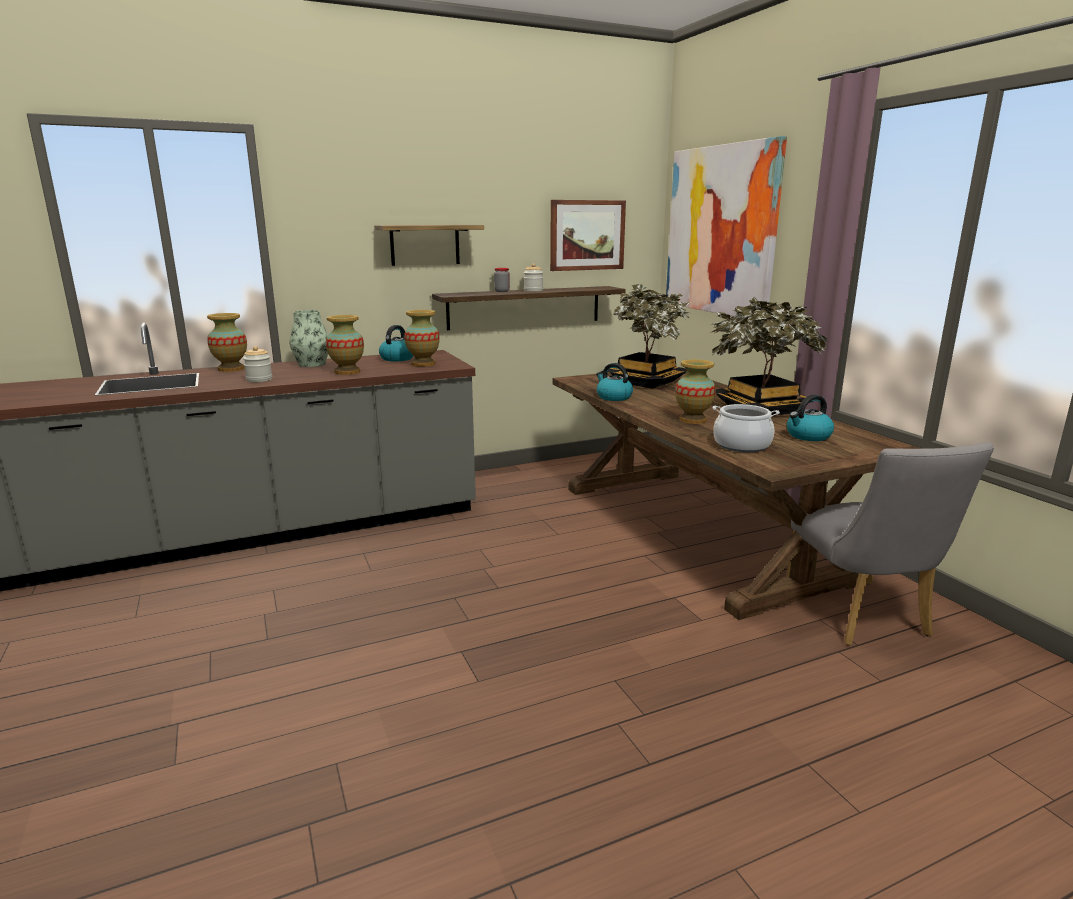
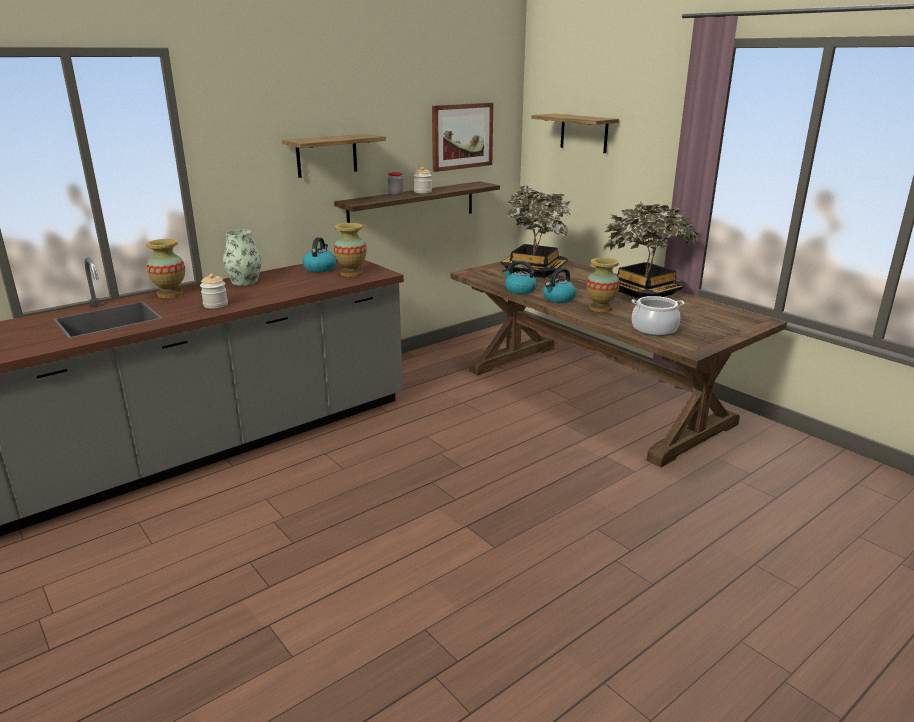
camera: 15 degrees left, 5 degrees up
(347, 372) = (291, 289): vase -> none
(720, 231) = (584, 133): picture -> shelf
(808, 436) = (695, 316): kettle -> kettle (558, 299)
(862, 617) = (745, 452): grey chair -> none

